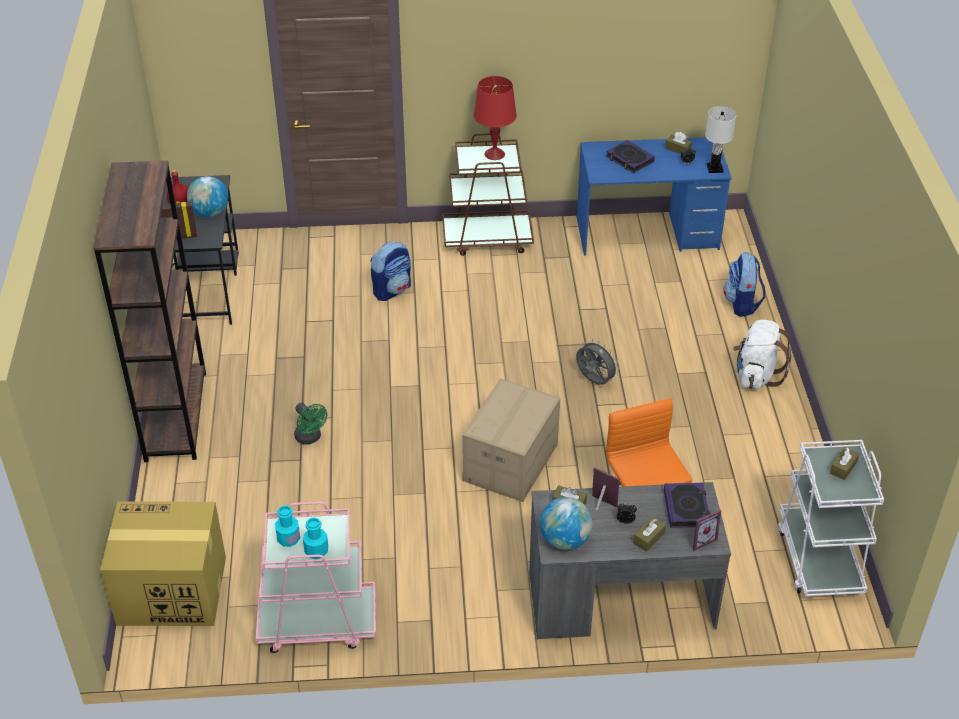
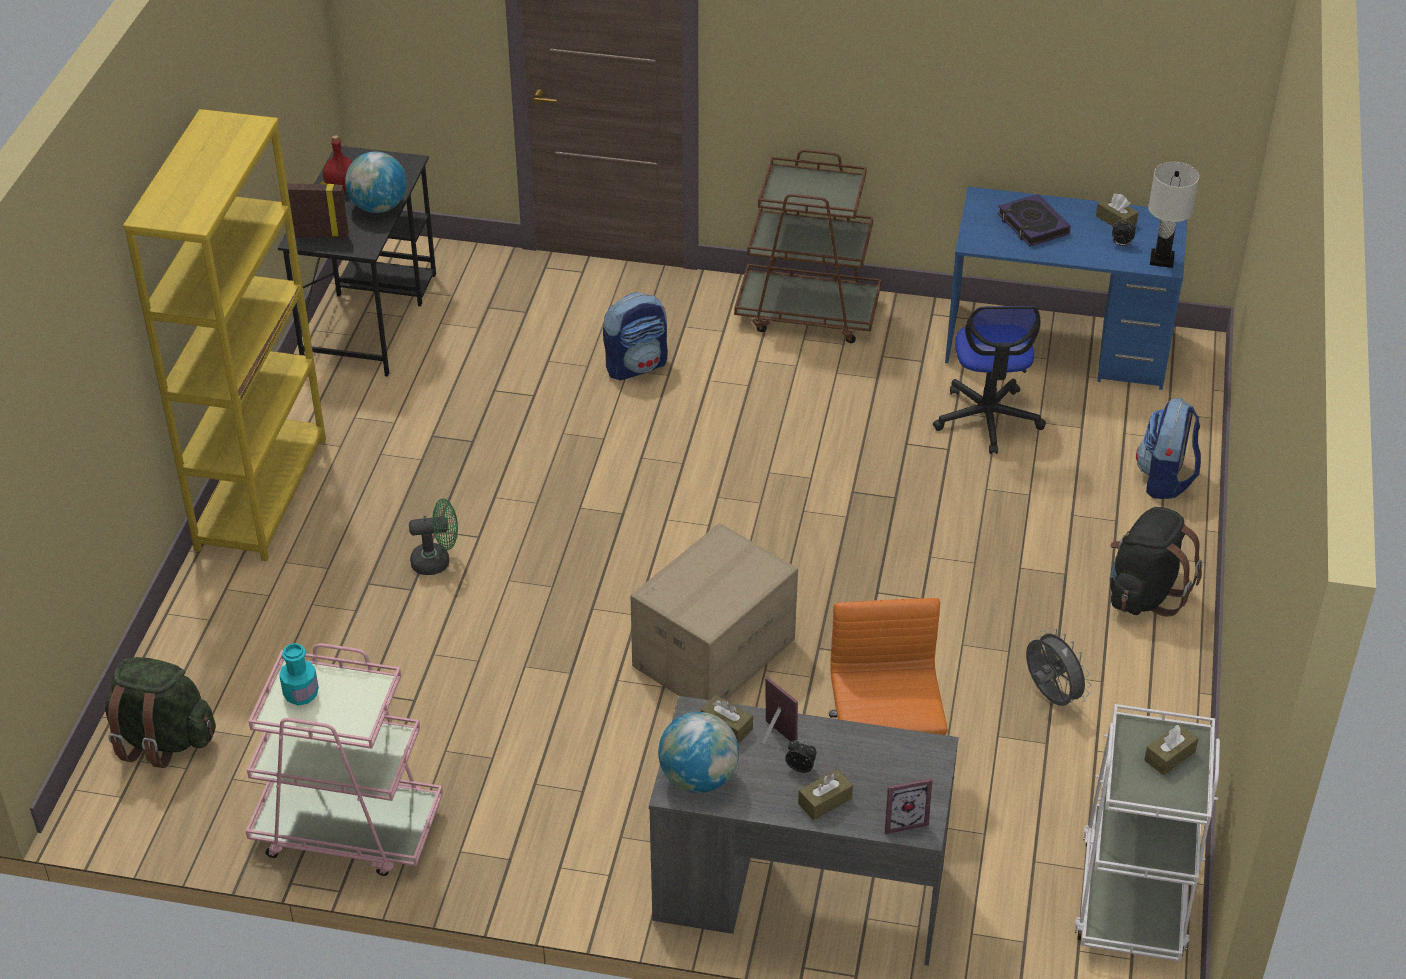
camera: 15 degrees right, 0 degrees up
(170, 591) = (162, 740): cardboard box -> green backpack
(176, 416) = (262, 493): brown bookcase -> yellow bookcase
(310, 438) = (437, 561): green fan -> green fan turned 75 degrees counterclockwise
(316, 551) = (333, 719): turquoise bottle -> none
(494, 154) = (825, 185): red table lamp -> none
(594, 381) = (886, 556): grey fan -> grey fan (1050, 696)
(622, 285) = (987, 419): none -> office chair
(686, 508) = (901, 768): book -> none
(756, 375) = (1144, 593): white backpack -> black backpack

